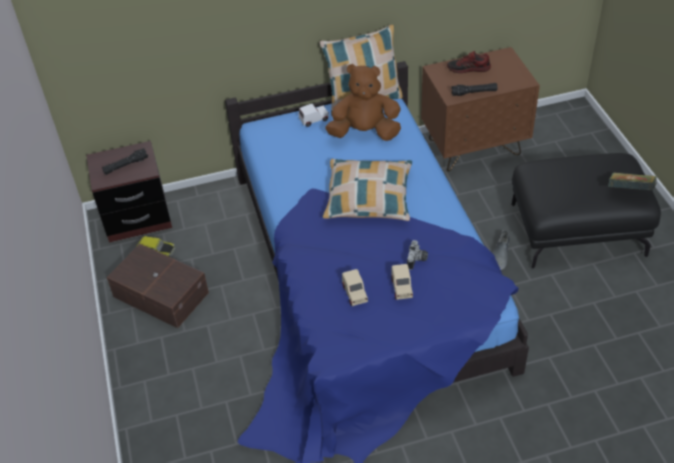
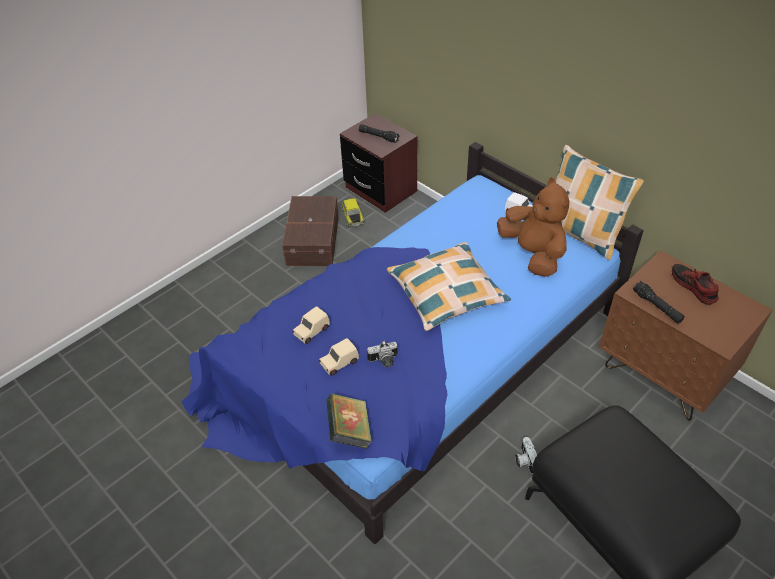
camera: 60 degrees right, 0 degrees up
(500, 254) = (524, 460): grey shoe -> camera
(629, 192) = (654, 533): book -> book (349, 431)

